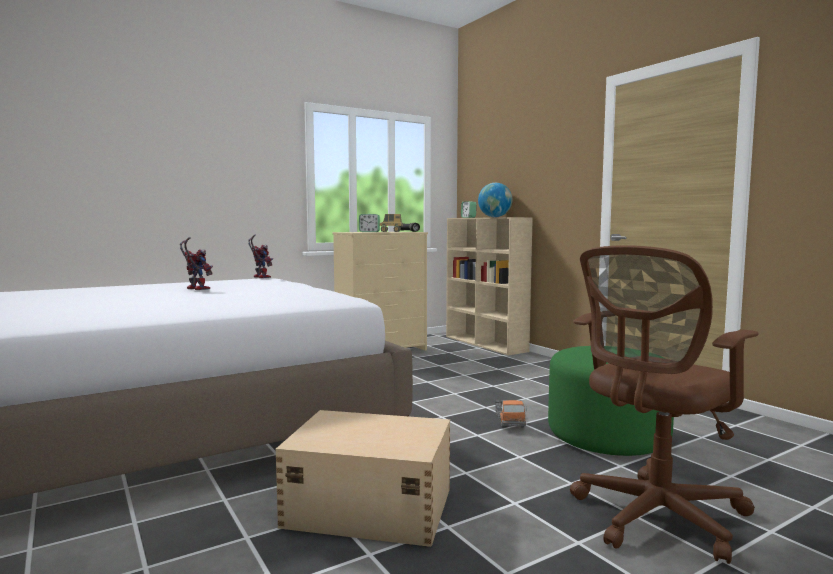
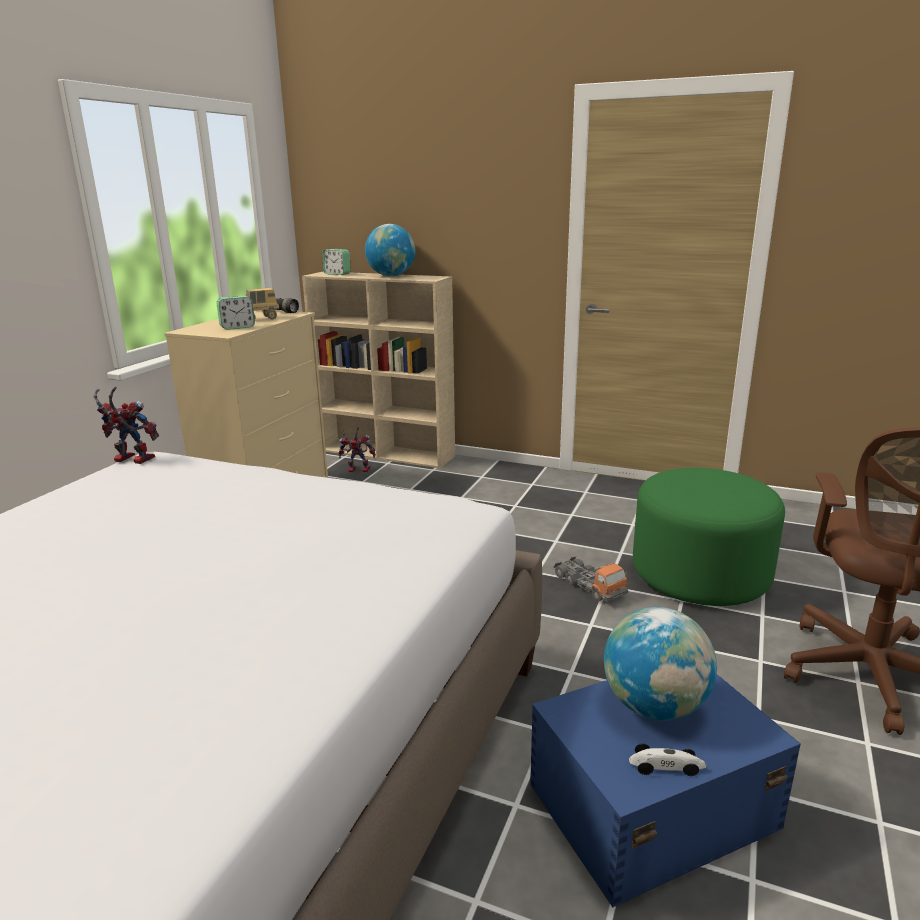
camera: 35 degrees left, 15 degrees up
(195, 289) = (117, 543): toy robot -> toy robot (356, 470)
(335, 444) = (667, 766): none -> toy car
(368, 506) = (649, 805): beige storage box -> blue storage box
(378, 427) = (654, 706): none -> globe

